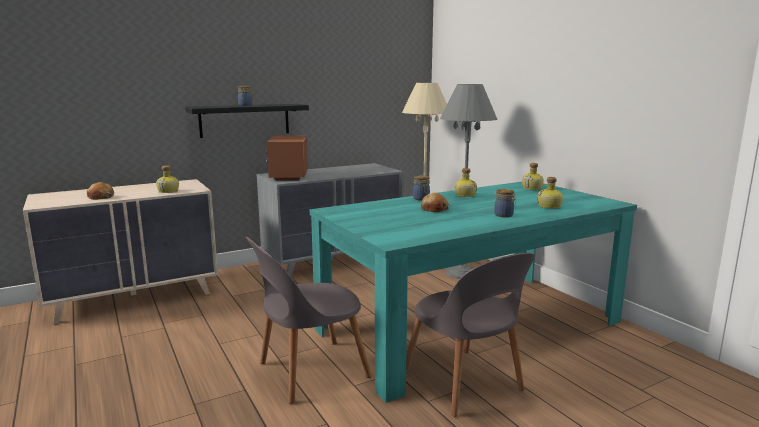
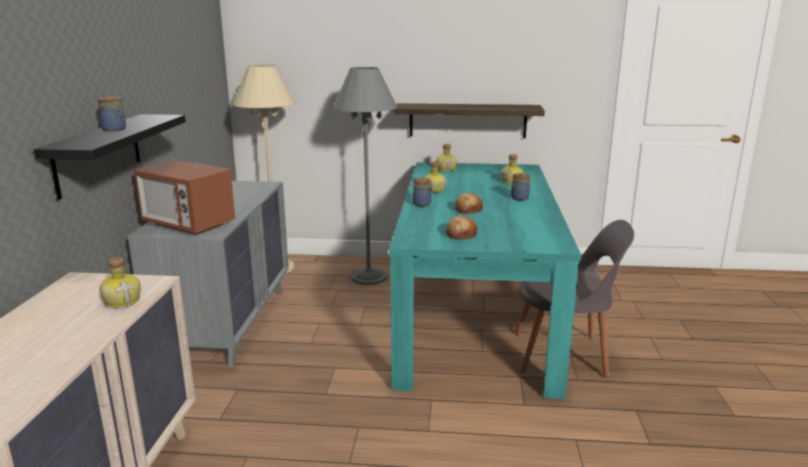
camera: 55 degrees left, 5 degrees up
(101, 197) = (49, 355): bread -> bread (461, 234)
(309, 371) = (476, 420): grey chair -> none
(577, 145) = (467, 120): none -> shelf

